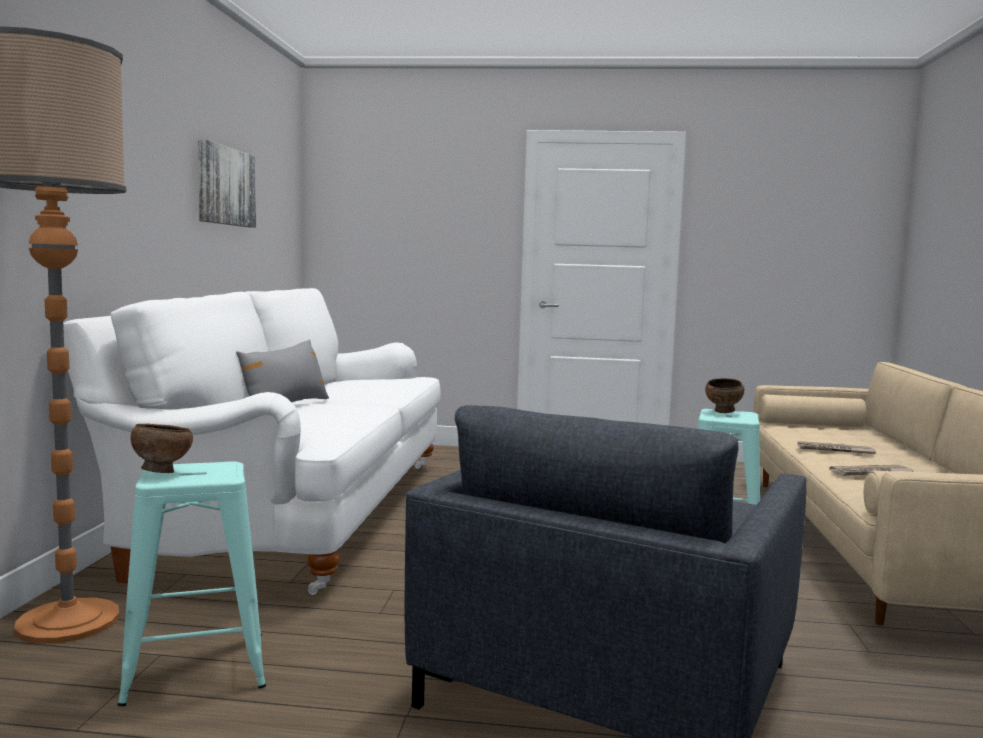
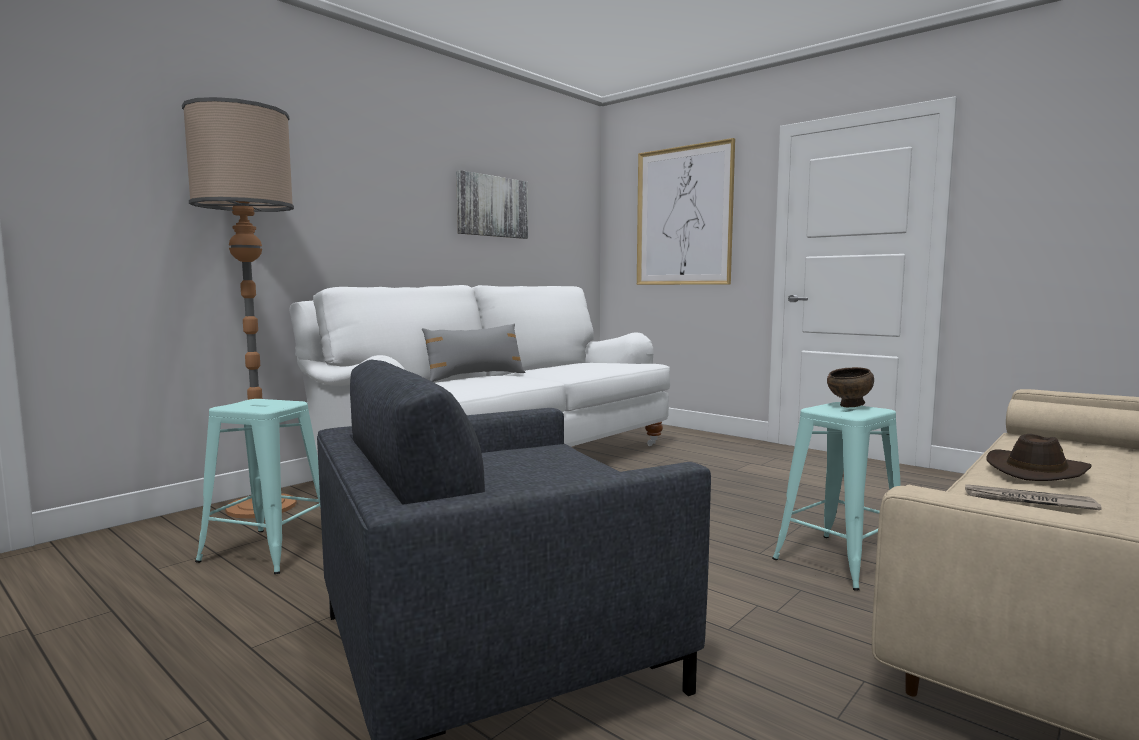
camera: 35 degrees right, 0 degrees up
(161, 472) = (245, 402): brown bowl -> none
(416, 211) = (683, 216): none -> picture
(834, 450) = (1037, 471): newspaper -> brown hat

